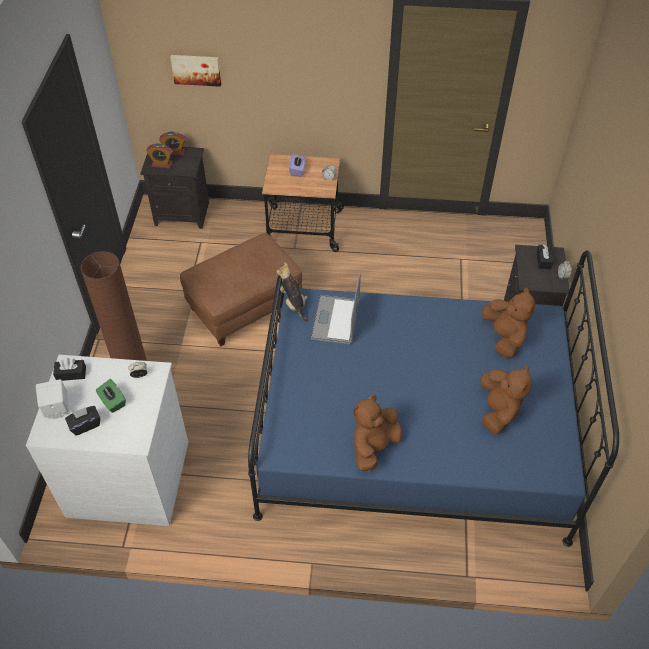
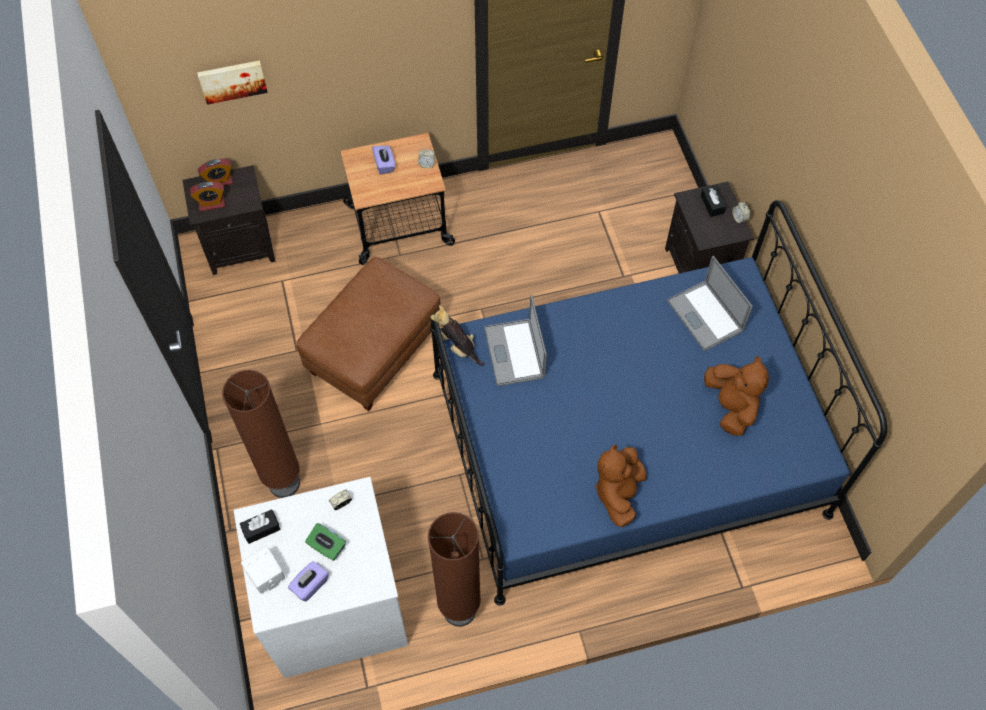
camera: 20 degrees left, 10 degrees up
(85, 425) = (310, 585): black tissue box -> purple tissue box
(222, 513) = (459, 610): none -> brown floor lamp
(504, 337) = (705, 315): brown plush toy -> laptop

